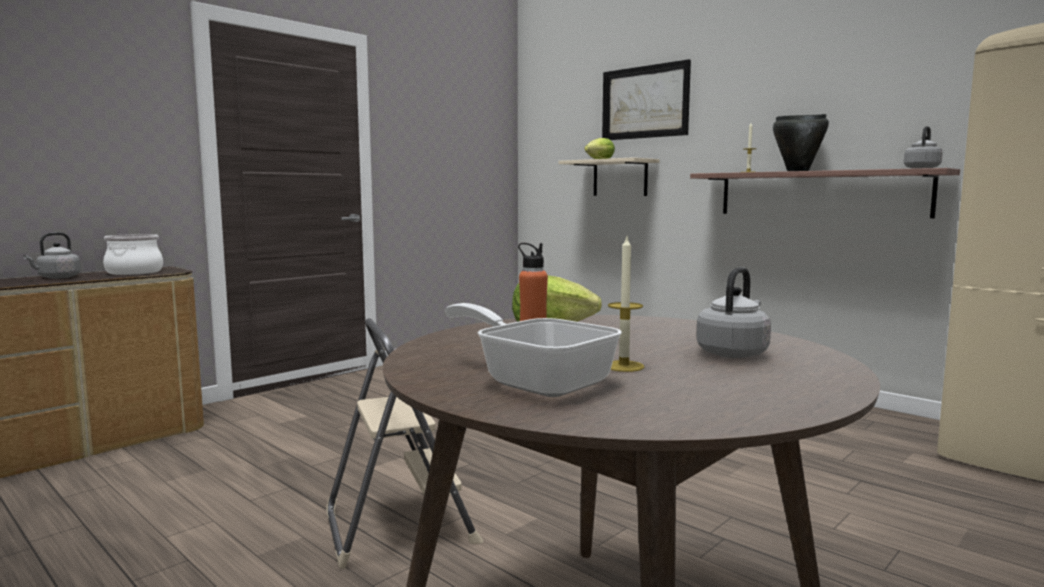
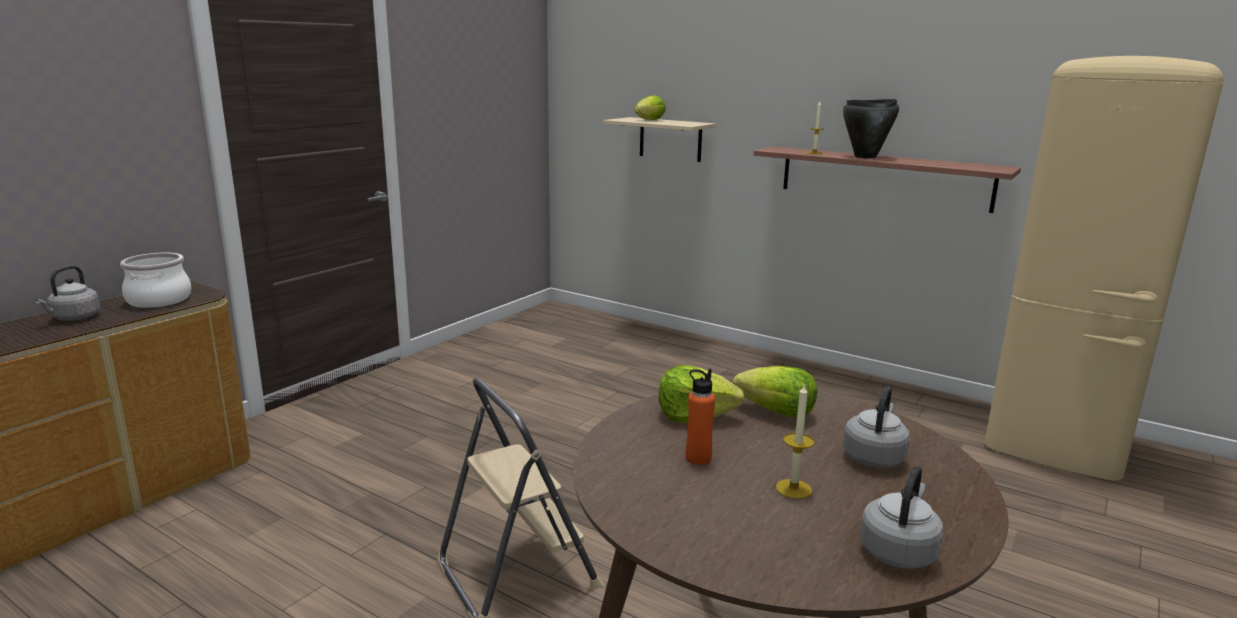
camera: 10 degrees left, 10 degrees up
(536, 380) = (733, 521): frying pan -> none
(642, 328) = (777, 413): none -> lettuce
(645, 102) = (700, 58): picture -> none
(922, 168) = (987, 167): grey kettle -> grey kettle (899, 551)

